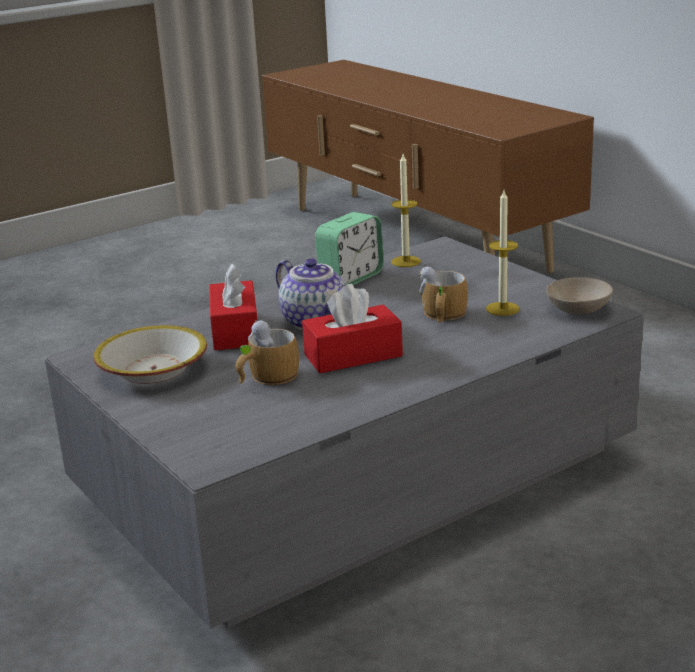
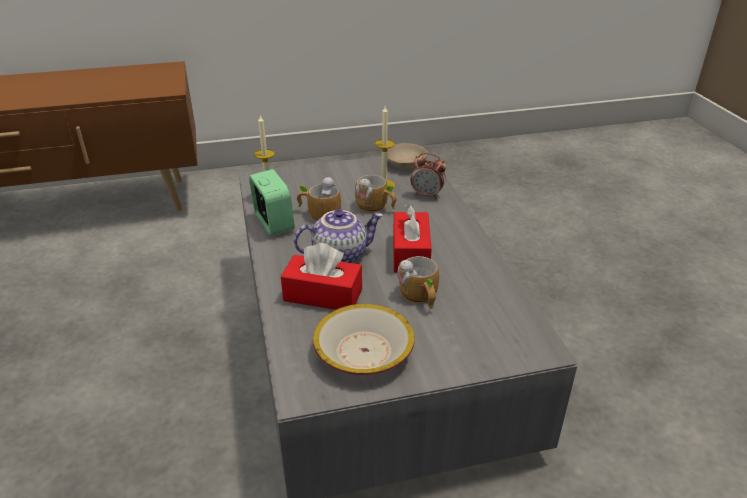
camera: 70 degrees left, 10 degrees up
(395, 292) = (319, 213): none -> mug
(507, 337) = (427, 195): none -> alarm clock

